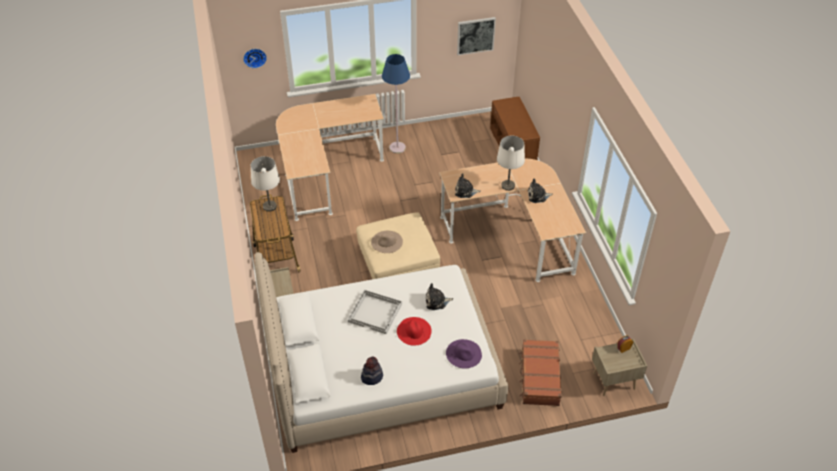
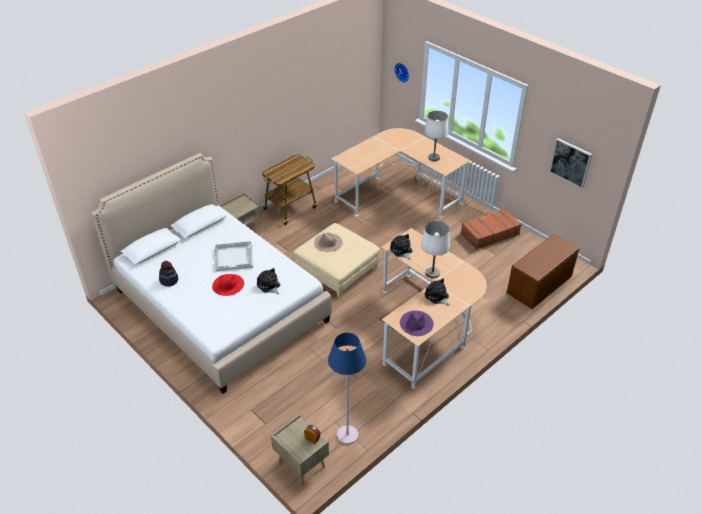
camera: 60 degrees right, 5 degrees down
(270, 206) = (300, 164): white table lamp -> white table lamp (434, 158)
(397, 148) = (463, 218): blue floor lamp -> blue floor lamp (347, 435)
(464, 353) = (221, 321): purple hat -> purple hat (416, 323)
(539, 377) = (272, 407): brown suitcase -> brown suitcase (489, 234)

